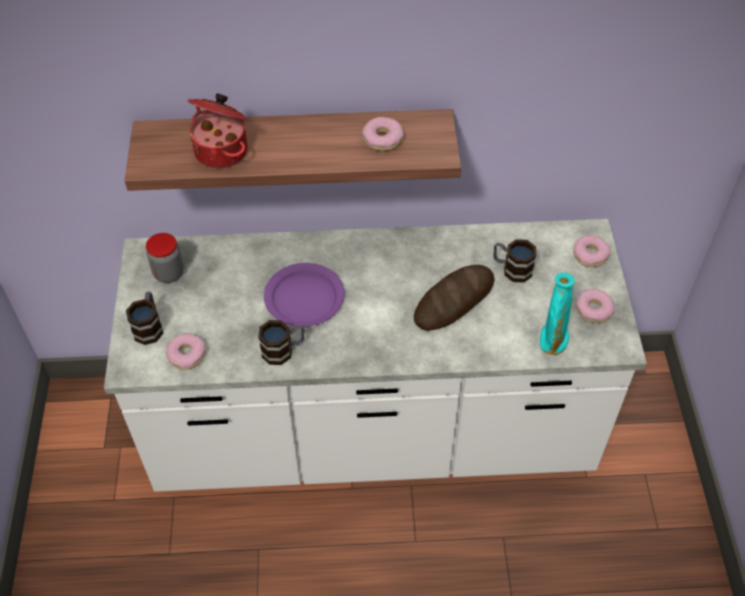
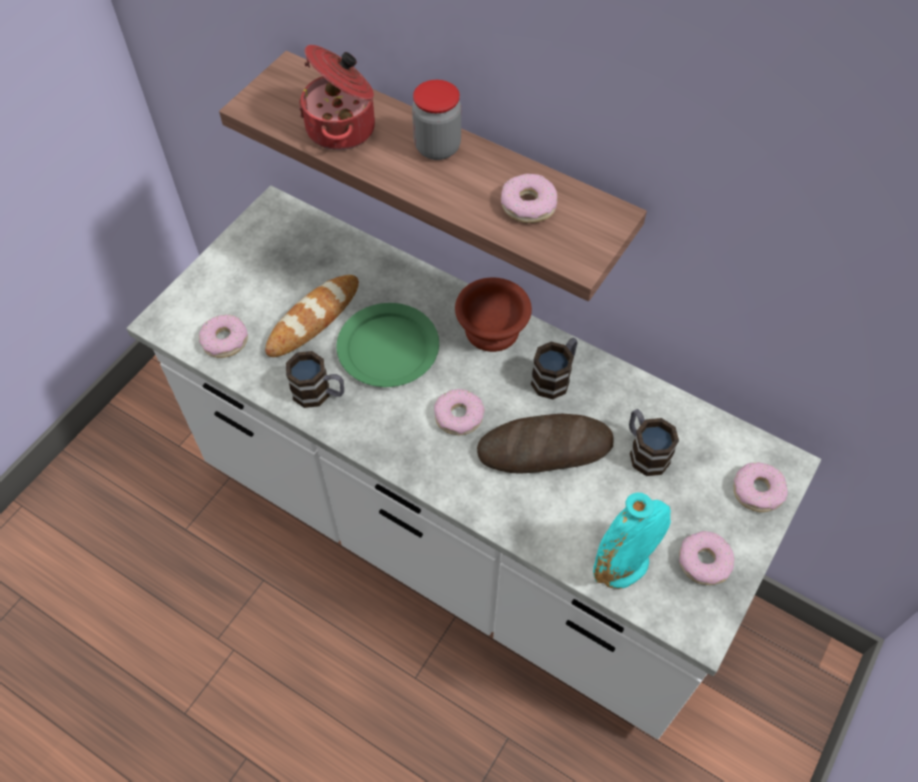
camera: 35 degrees right, 5 degrees up
(149, 326) = (216, 290): mug -> mug (555, 377)
(169, 273) = (280, 245): jar -> jar (437, 147)
(237, 307) = (313, 319): none -> bread
(305, 297) = (388, 348): purple plate -> green plate
(361, 251) = (490, 331): none -> brown bowl
(386, 312) = (459, 416): none -> donut

